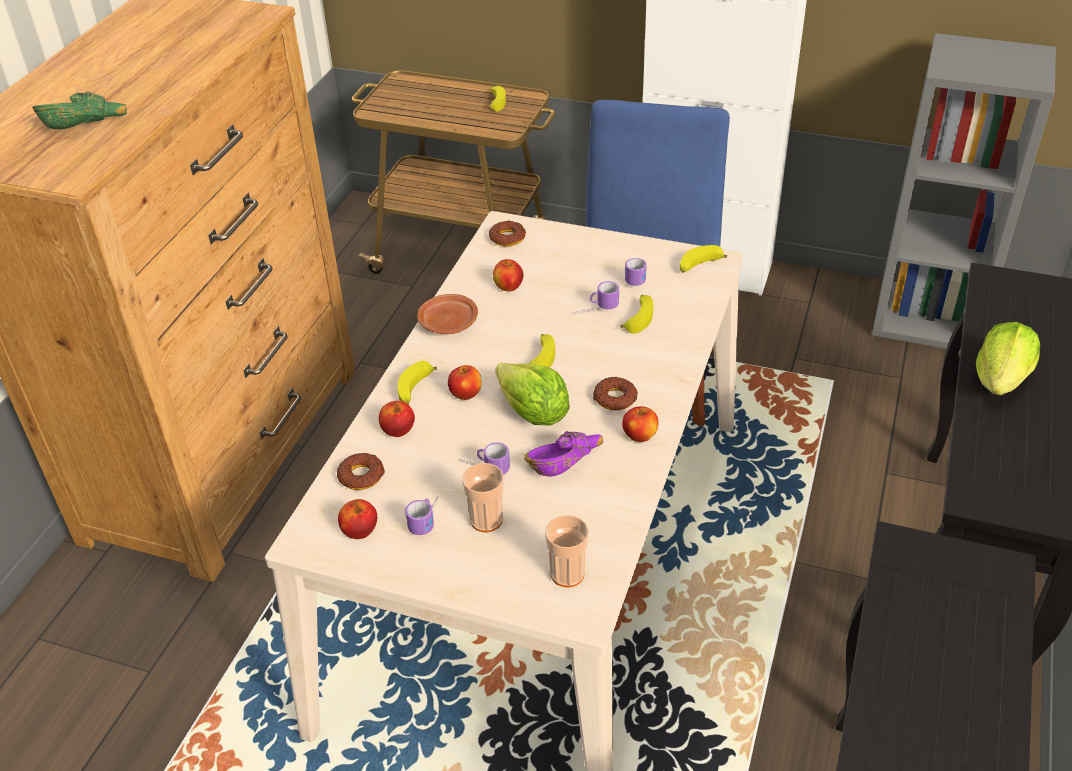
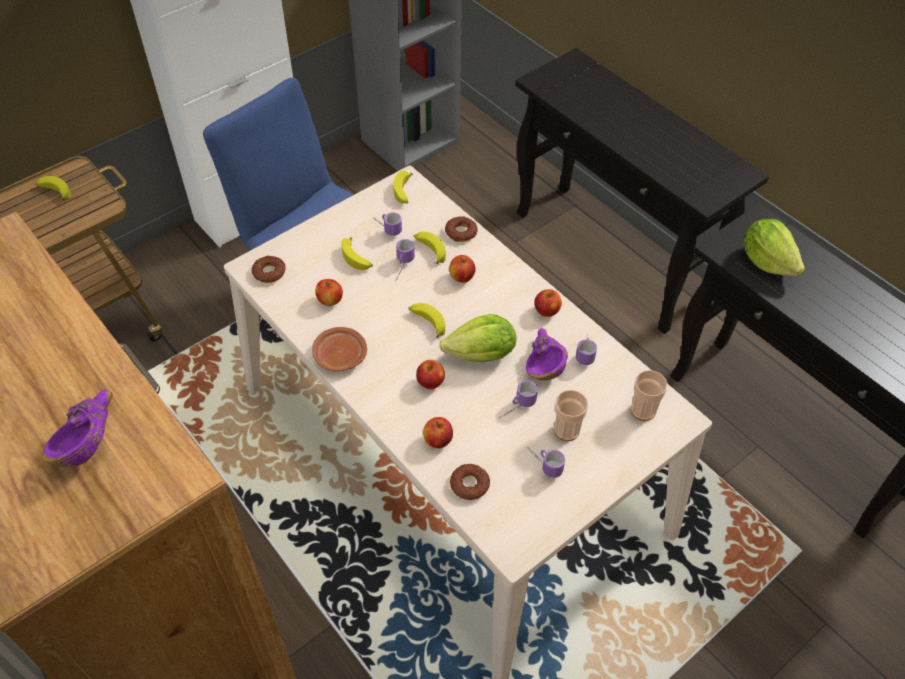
camera: 60 degrees left, 10 degrees up
(85, 125) = (86, 437): green bowl -> purple bowl
(359, 531) = (527, 509): apple -> apple (462, 277)
(415, 390) = (400, 410): banana -> banana (357, 258)
(610, 491) = (585, 352): none -> mug
(615, 398) = (501, 305): donut -> donut (461, 232)
(1001, 379) = (623, 132): lettuce -> lettuce (767, 261)

